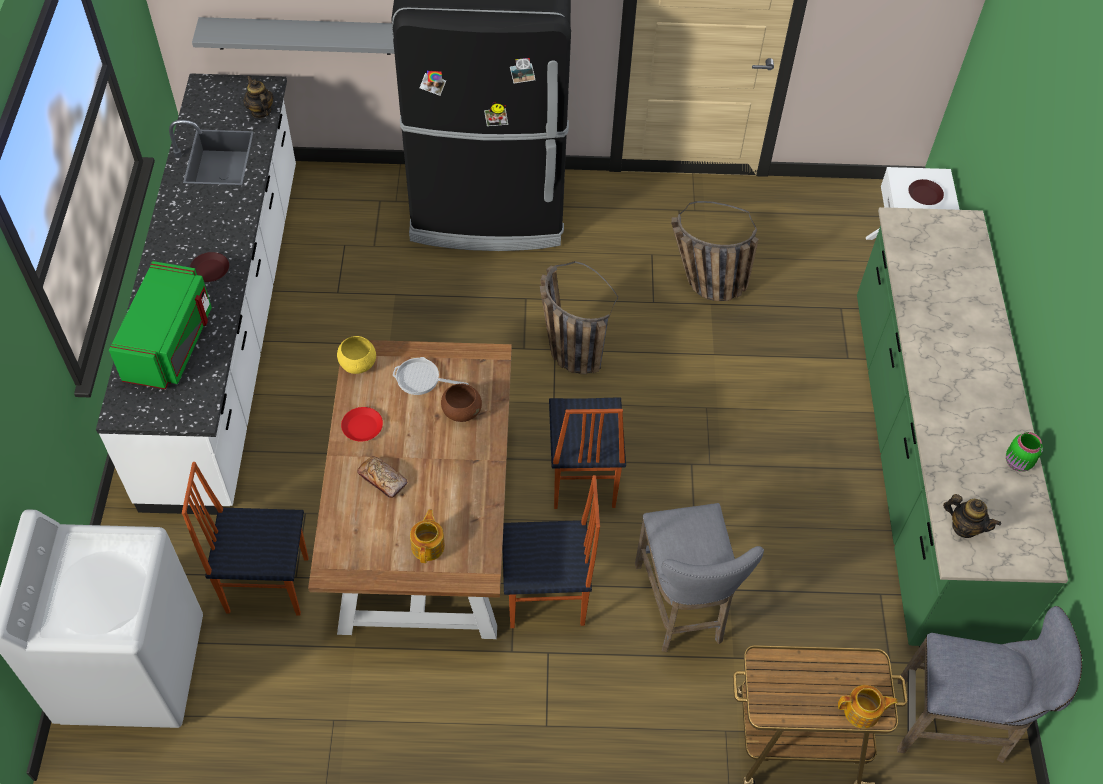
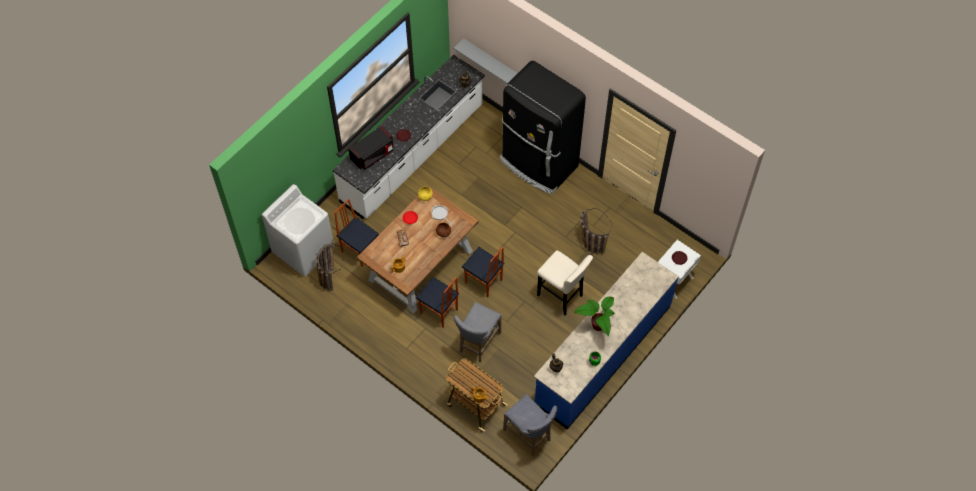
camera: 40 degrees right, 5 degrees up
(170, 344) = (373, 155): green microwave -> black microwave
(566, 347) = (519, 234): basket -> basket (329, 275)
(581, 479) = (483, 282): chair -> chair turned 90 degrees counterclockwise
(749, 411) = (561, 297): none -> beige stool
(920, 465) = (602, 354): green counter -> blue counter
(949, 393) = (596, 327): none -> potted plant

